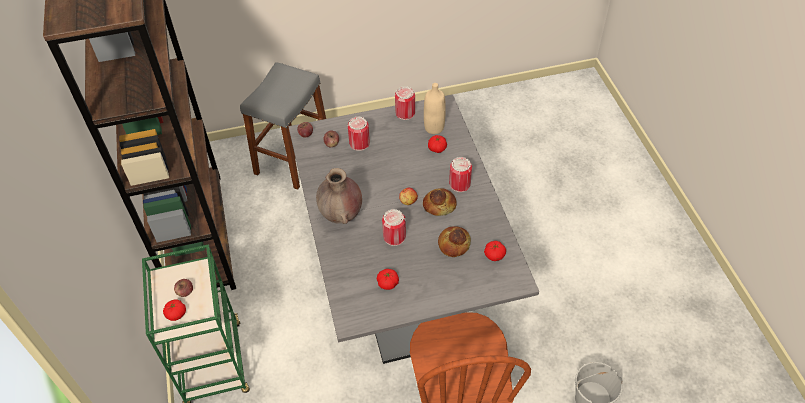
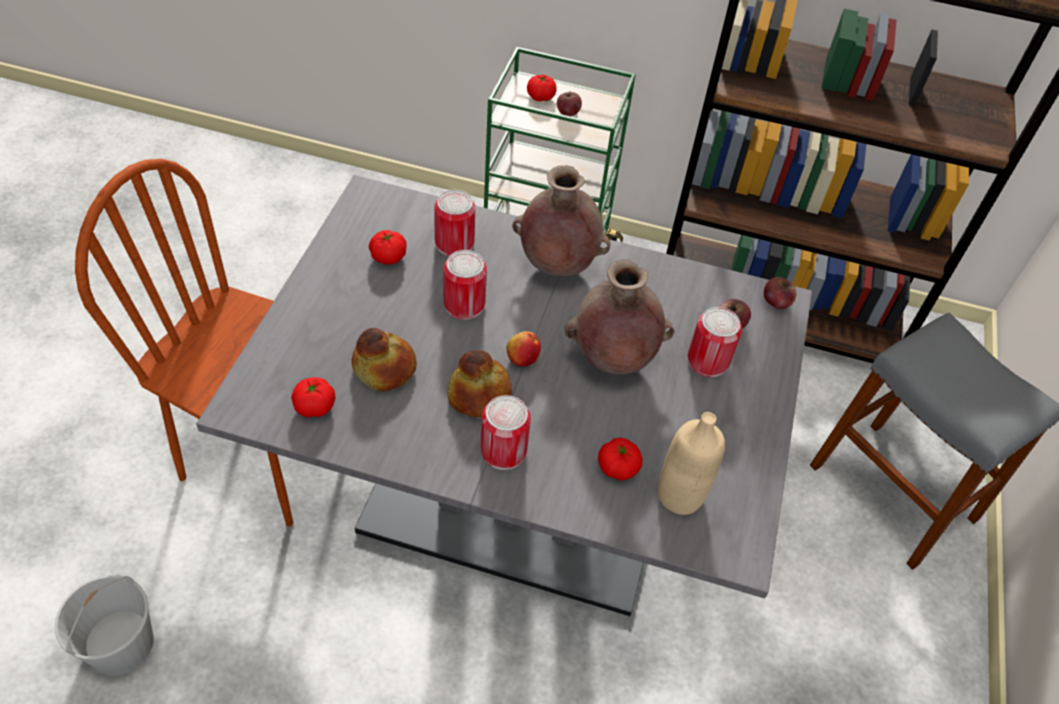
camera: 115 degrees right, 0 degrees up
(384, 172) = (612, 359): none -> brown vase
(405, 113) = (752, 470): can -> can (454, 243)

